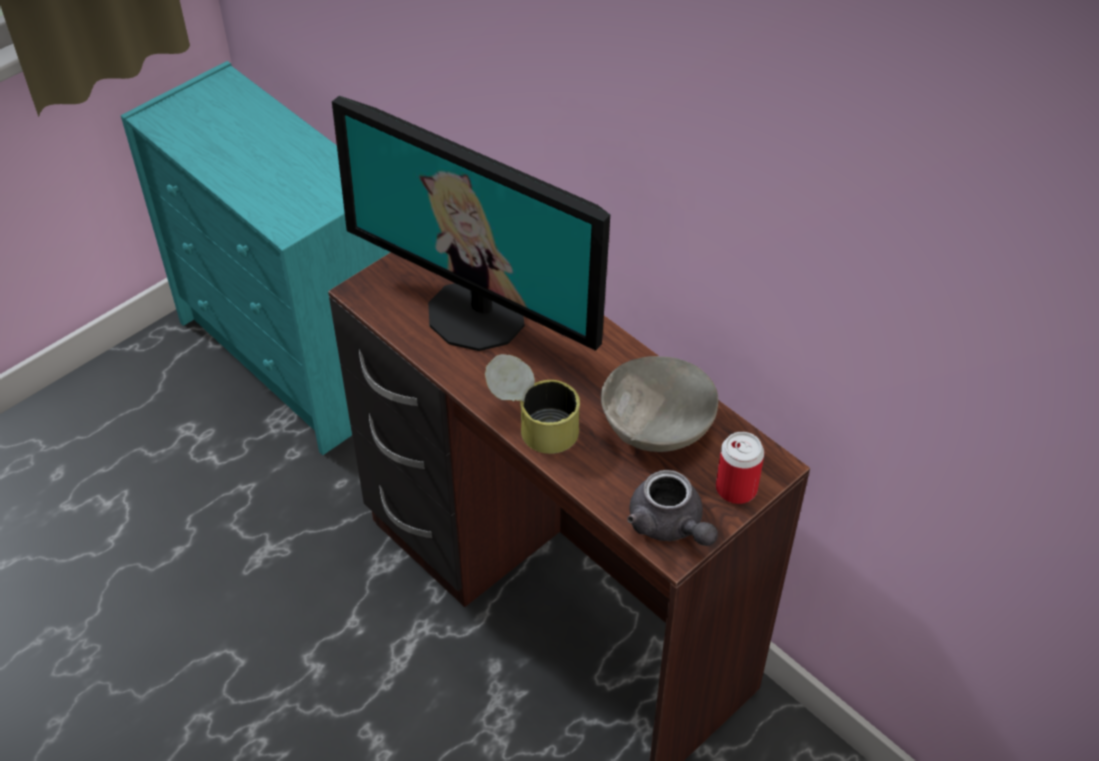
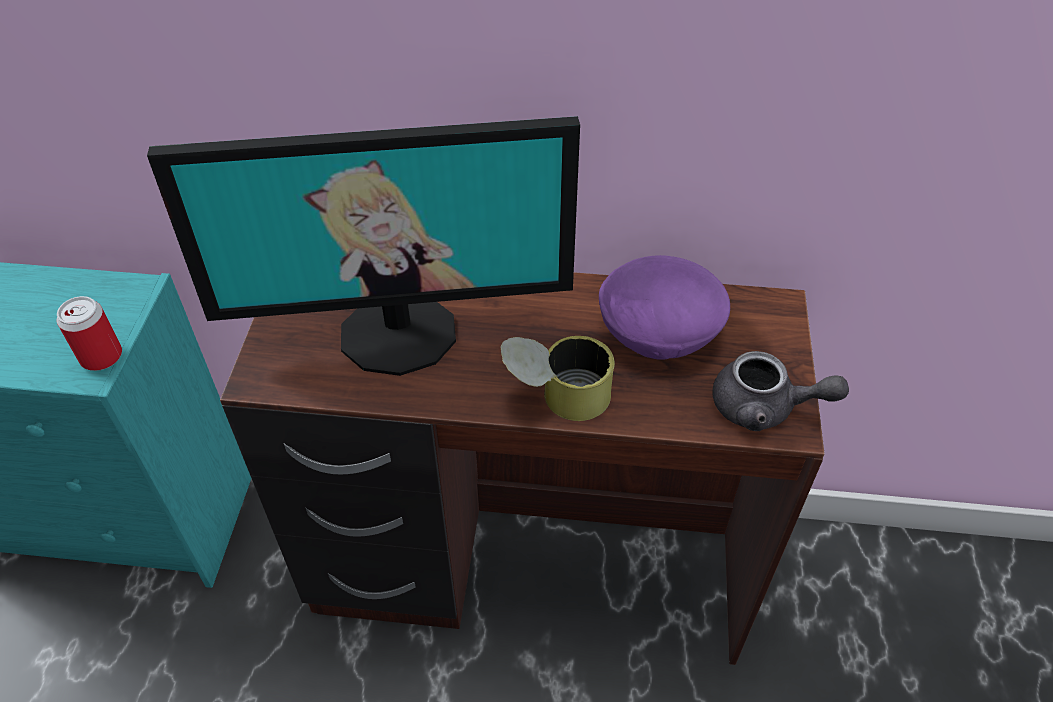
camera: 40 degrees left, 0 degrees up
(658, 427) = (661, 332): grey bowl -> purple bowl
(736, 488) = (775, 342): can -> can (101, 356)

